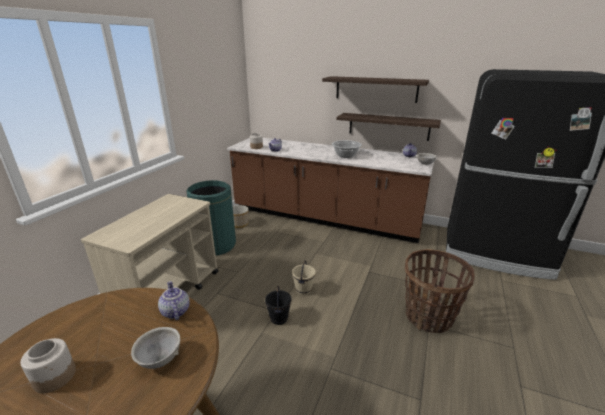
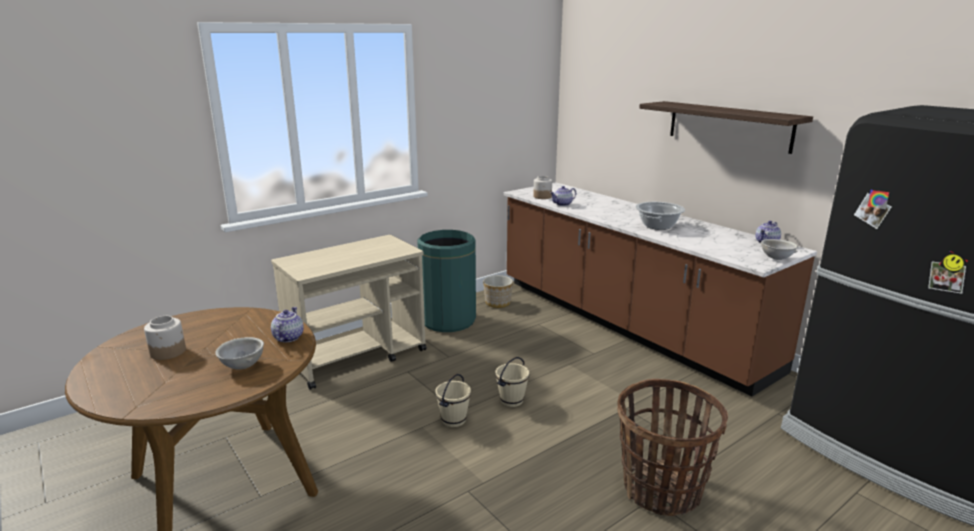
camera: 30 degrees right, 5 degrees down
(278, 318) = (453, 420): black bucket -> beige bucket
(388, 126) = (745, 189): shelf -> none

